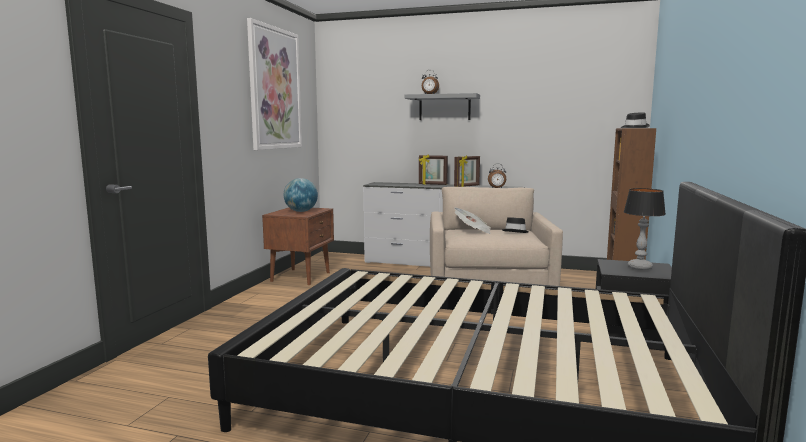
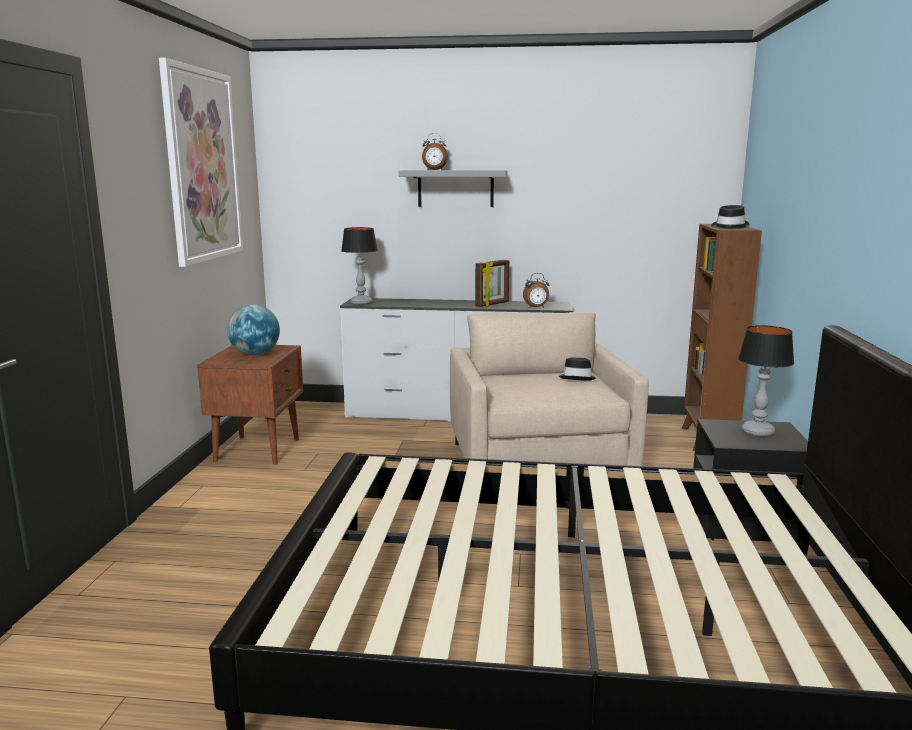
camera: 10 degrees left, 5 degrees up
(378, 184) = (361, 303): none -> table lamp
(432, 184) = (441, 301): picture frame -> none
(473, 231) = (518, 380): newspaper -> none

